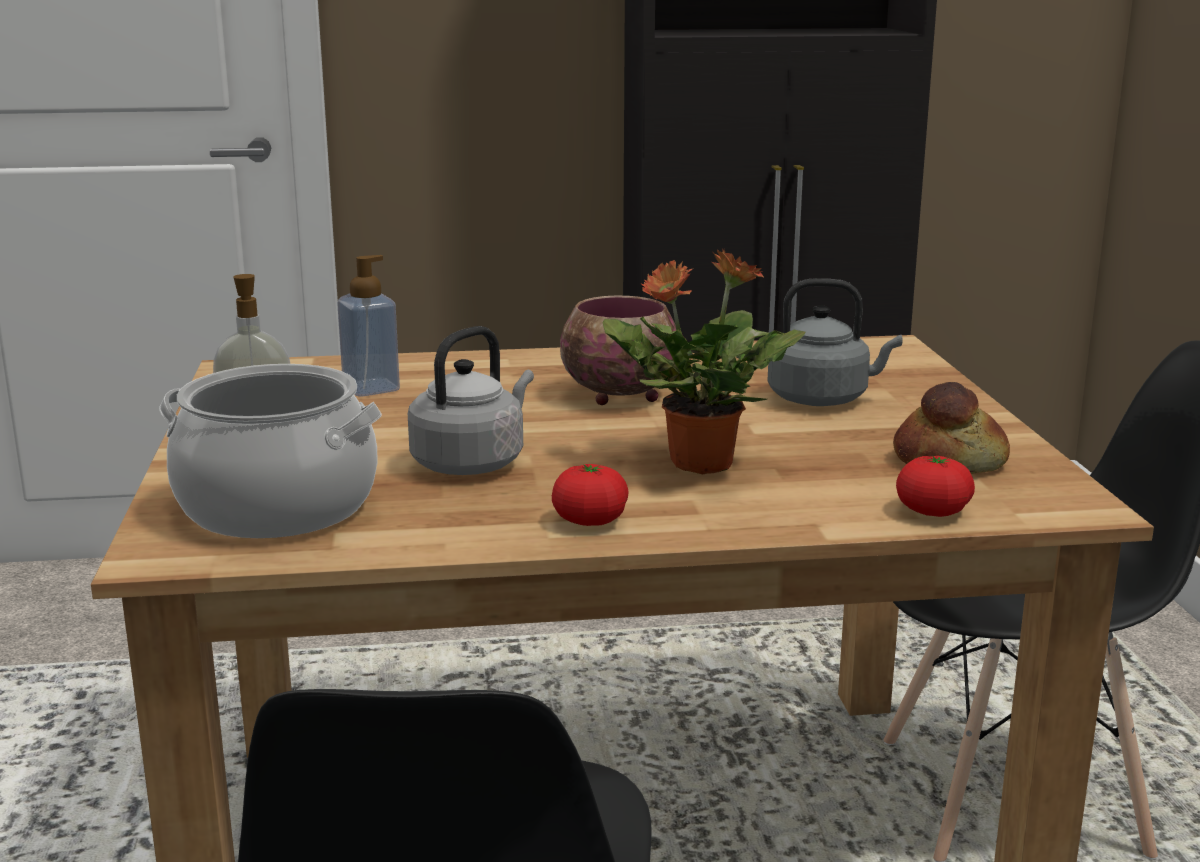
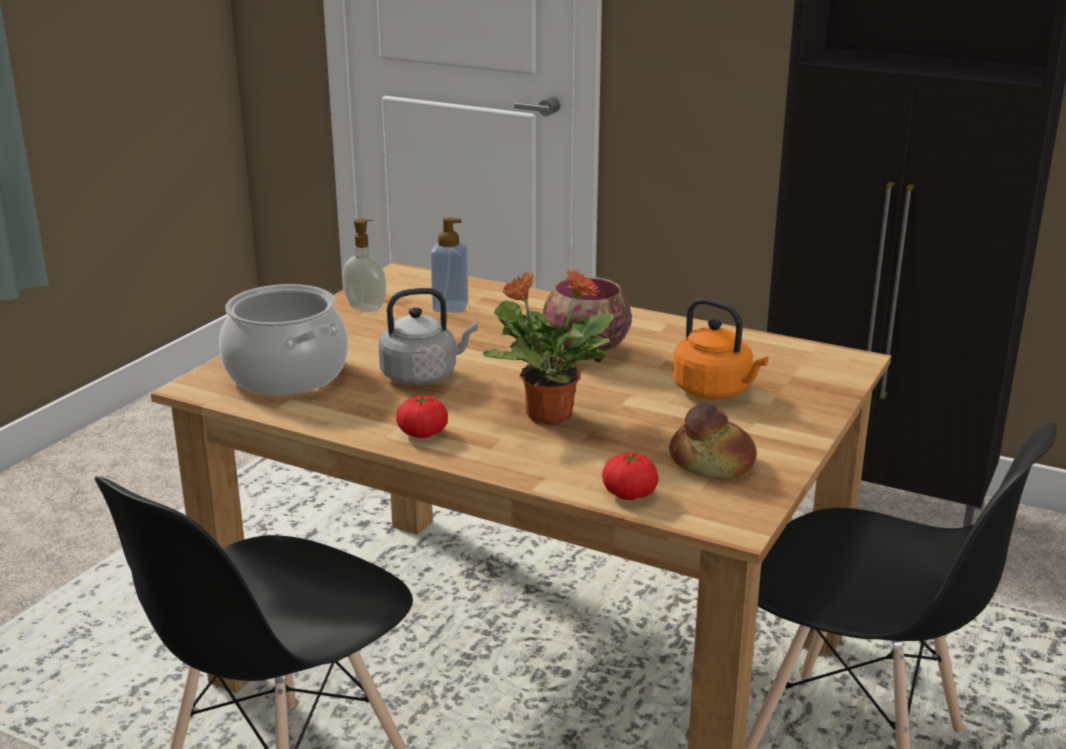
camera: 35 degrees right, 5 degrees up
(823, 399) = (715, 391): grey kettle -> orange kettle

